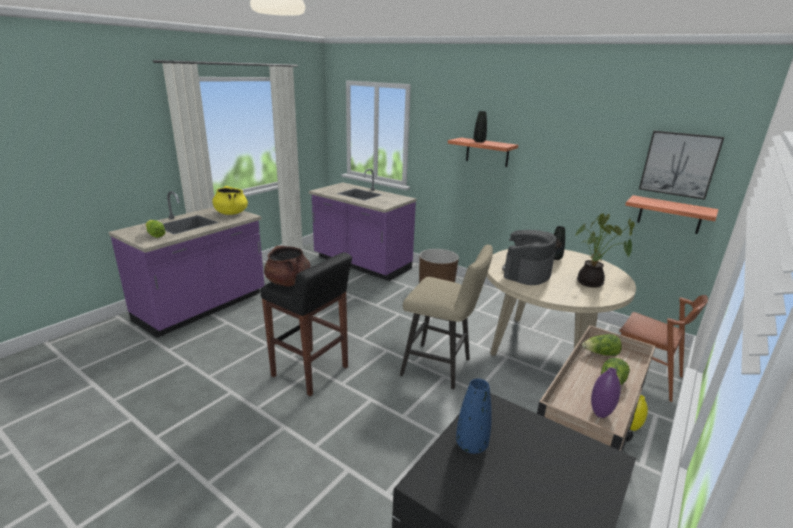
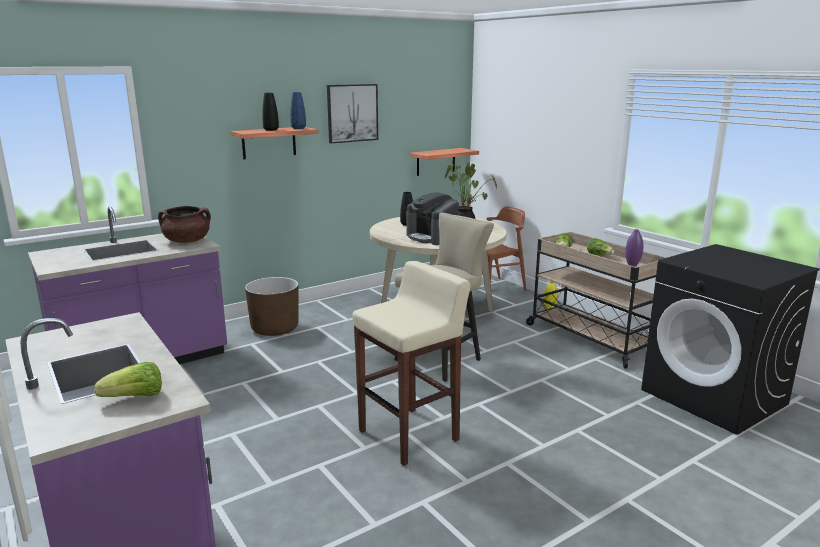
camera: 70 degrees left, 5 degrees down
(231, 213) = (84, 333): yellow cooking pot -> none
(288, 282) = (402, 320): brown cooking pot -> brown cooking pot (187, 241)
(311, 372) = (410, 435): black stool -> beige stool
(471, 445) = (719, 269): blue vase -> blue vase (298, 128)
(679, 164) = (433, 118): picture -> picture (352, 113)

